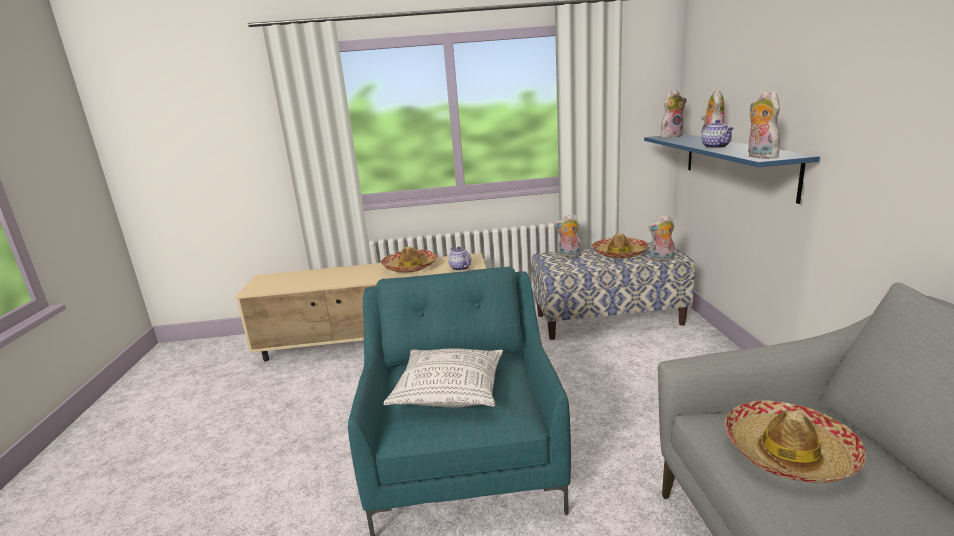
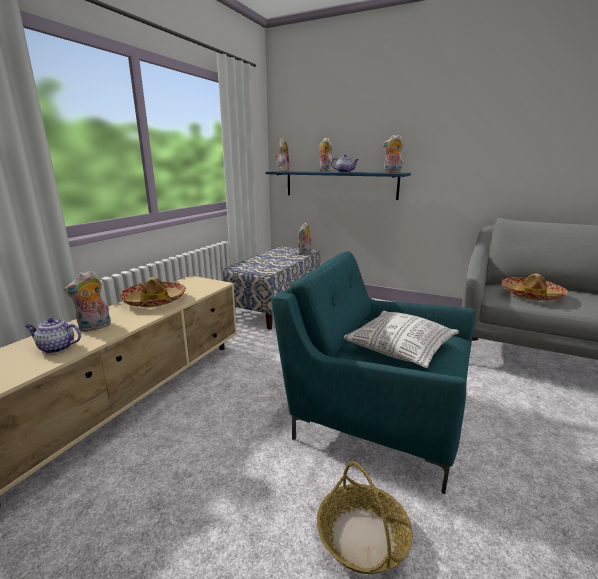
camera: 60 degrees left, 0 degrees up
(300, 501) = (362, 536): none -> basket
(460, 268) = (206, 287): teapot -> teapot (56, 348)
(569, 255) = (250, 263): plush toy -> plush toy (95, 327)
(619, 253) = (276, 256): hat -> none

